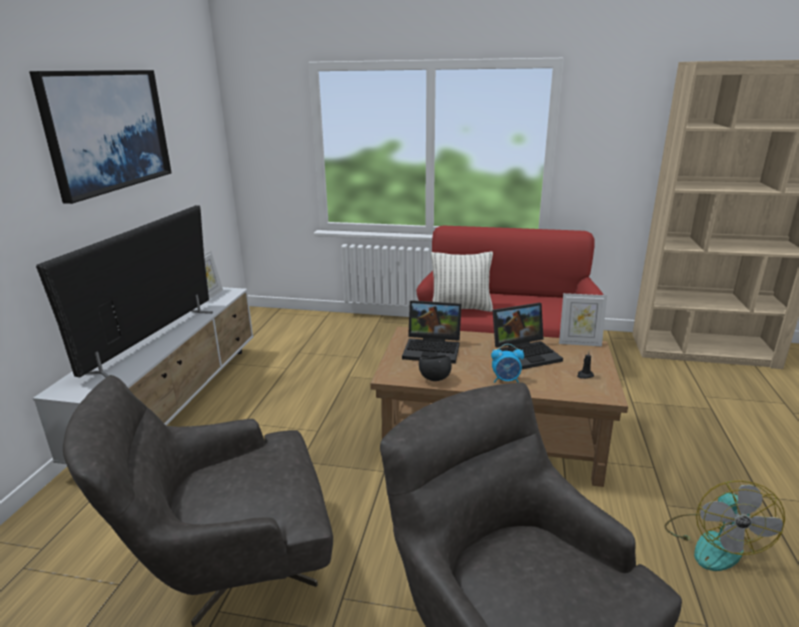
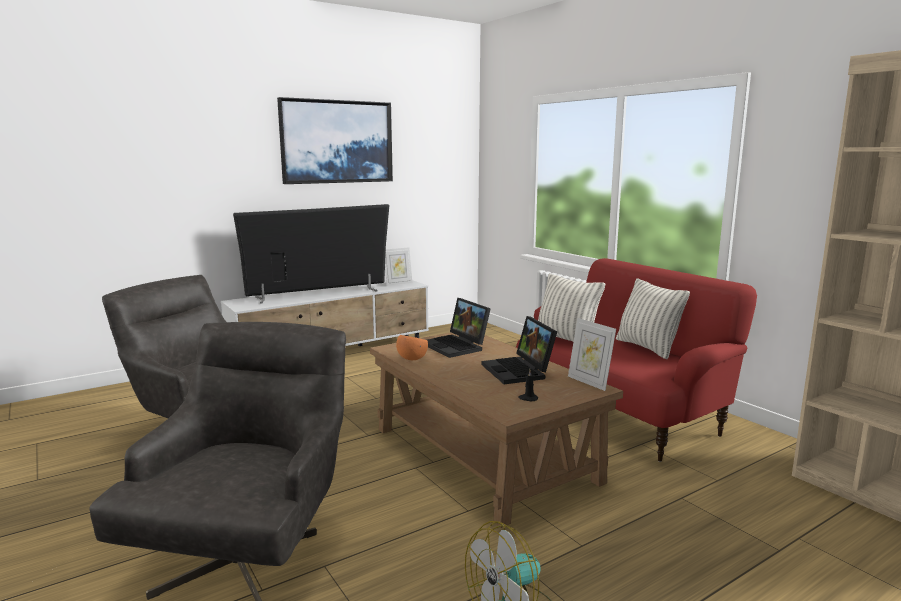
camera: 45 degrees right, 10 degrees down
(434, 379) = (411, 359): black bowl -> orange bowl
(506, 380) = (457, 377): alarm clock -> none
(518, 296) = (647, 348): none -> pillow
(526, 353) = (519, 371): laptop -> laptop turned 45 degrees clockwise

